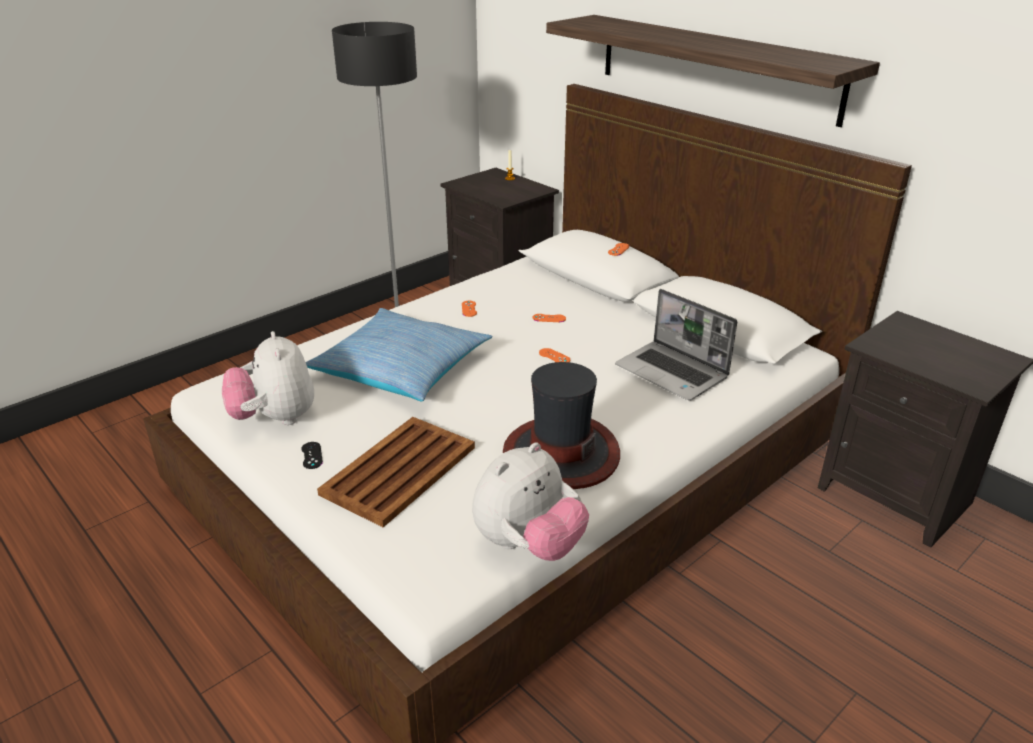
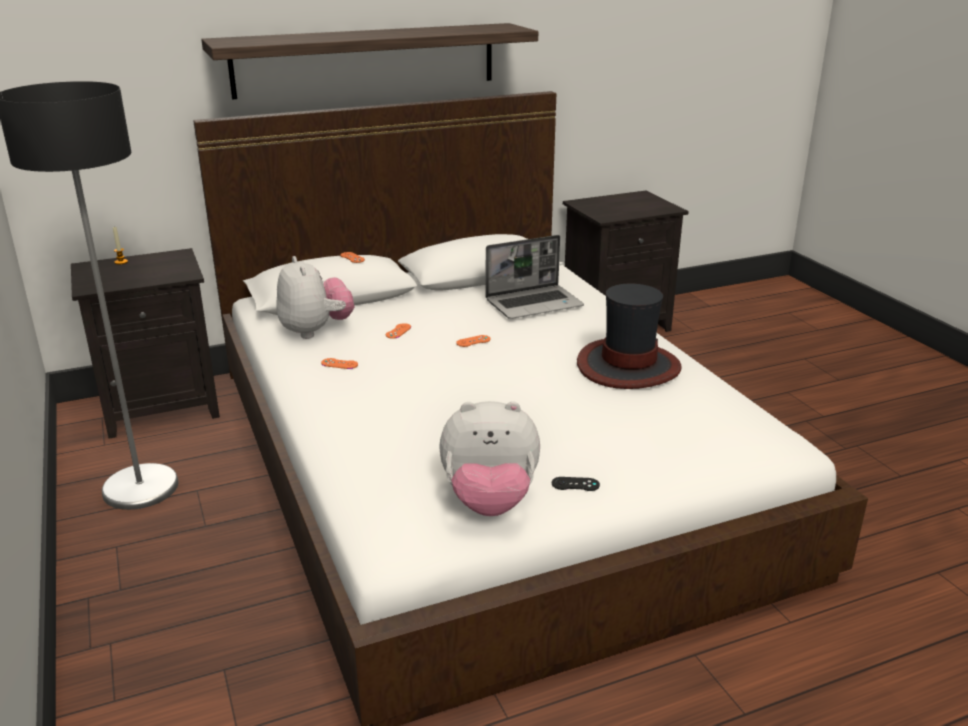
camera: 70 degrees left, 5 degrees down
(398, 471) = (624, 440): brown tray -> none
(402, 367) = (437, 414): pillow -> none
(528, 545) = (741, 400): plush toy -> plush toy (315, 331)

